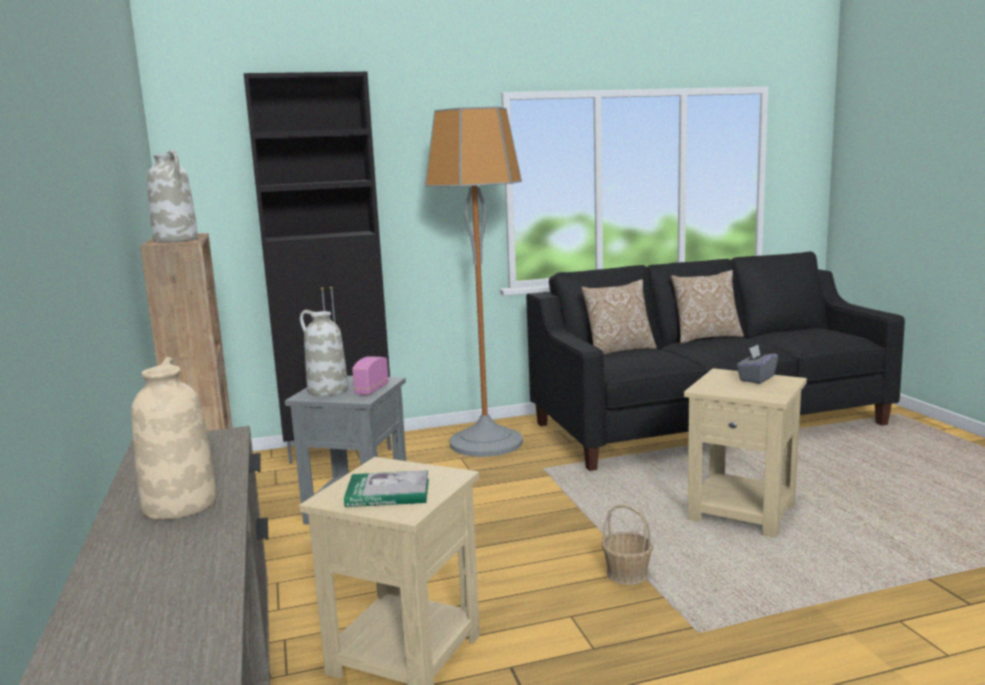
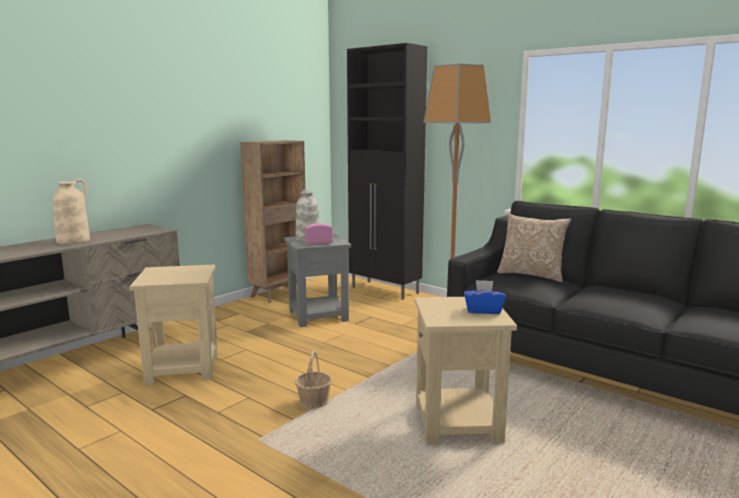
camera: 55 degrees right, 0 degrees up
(176, 240) = (264, 141): white vase -> none
(388, 493) = (166, 275): book -> none
(705, 338) = (631, 290): pillow -> none
(756, 378) = (483, 310): grey tissue box -> blue tissue box

